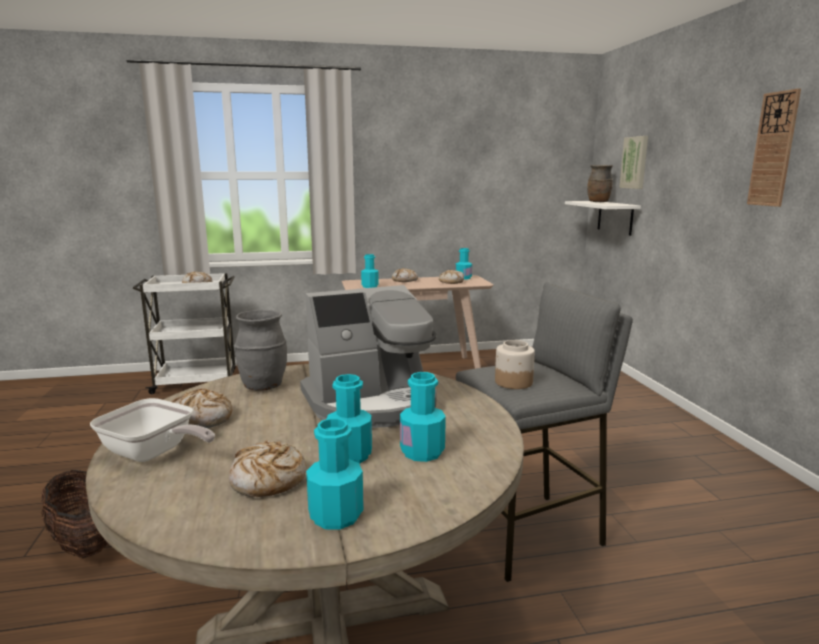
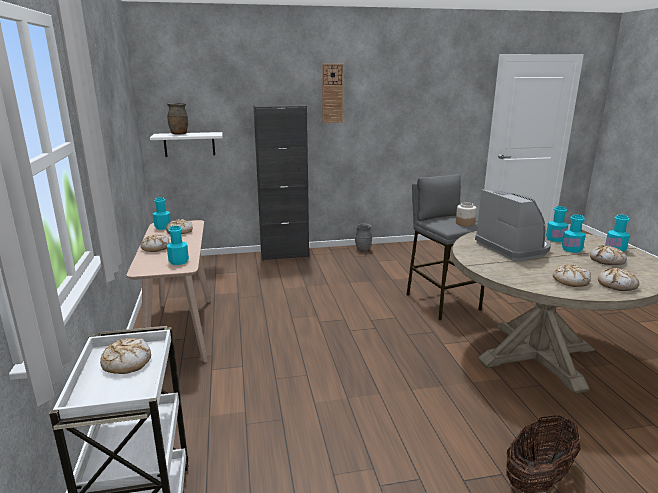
camera: 90 degrees left, 5 degrees up
(153, 454) = (617, 285): frying pan -> bread
(263, 386) = (512, 272): grey vase -> grey vase (363, 250)
(635, 162) = (206, 100): picture -> none
(648, 402) = (284, 255): none -> black cabinet

